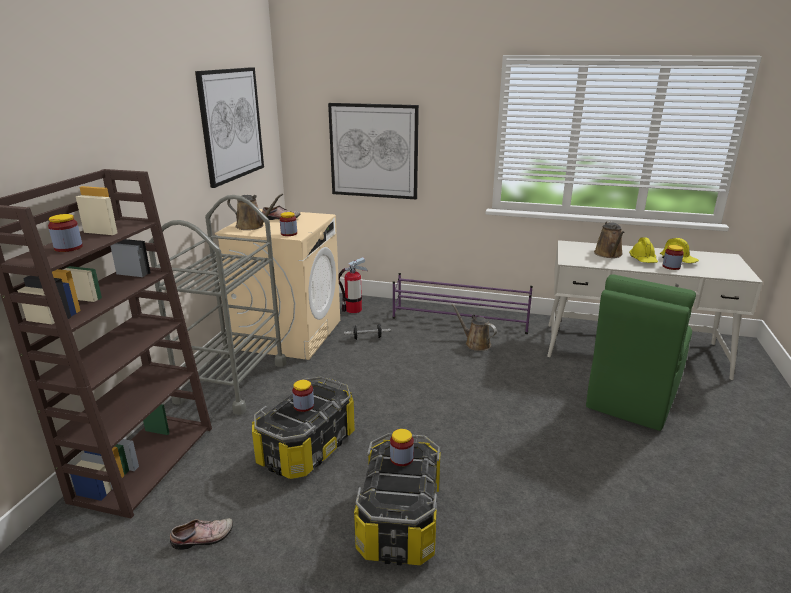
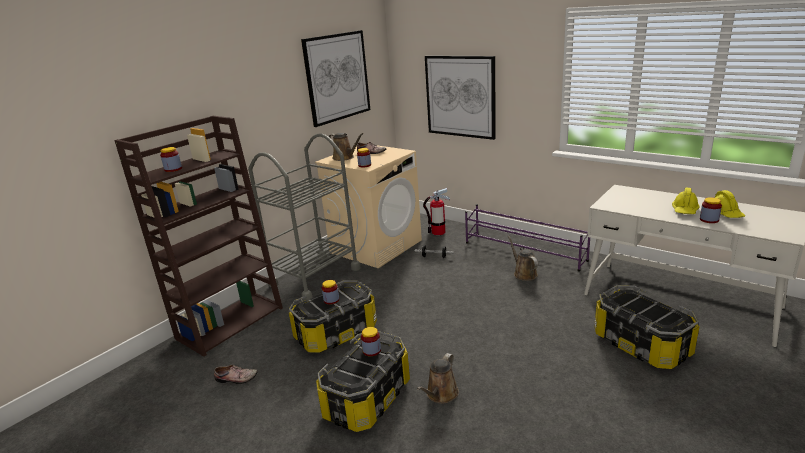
camera: 25 degrees right, 0 degrees up
(609, 254) = (652, 202): brown watering can -> brown watering can (440, 394)
(631, 398) = (640, 345): green chair -> storage box

